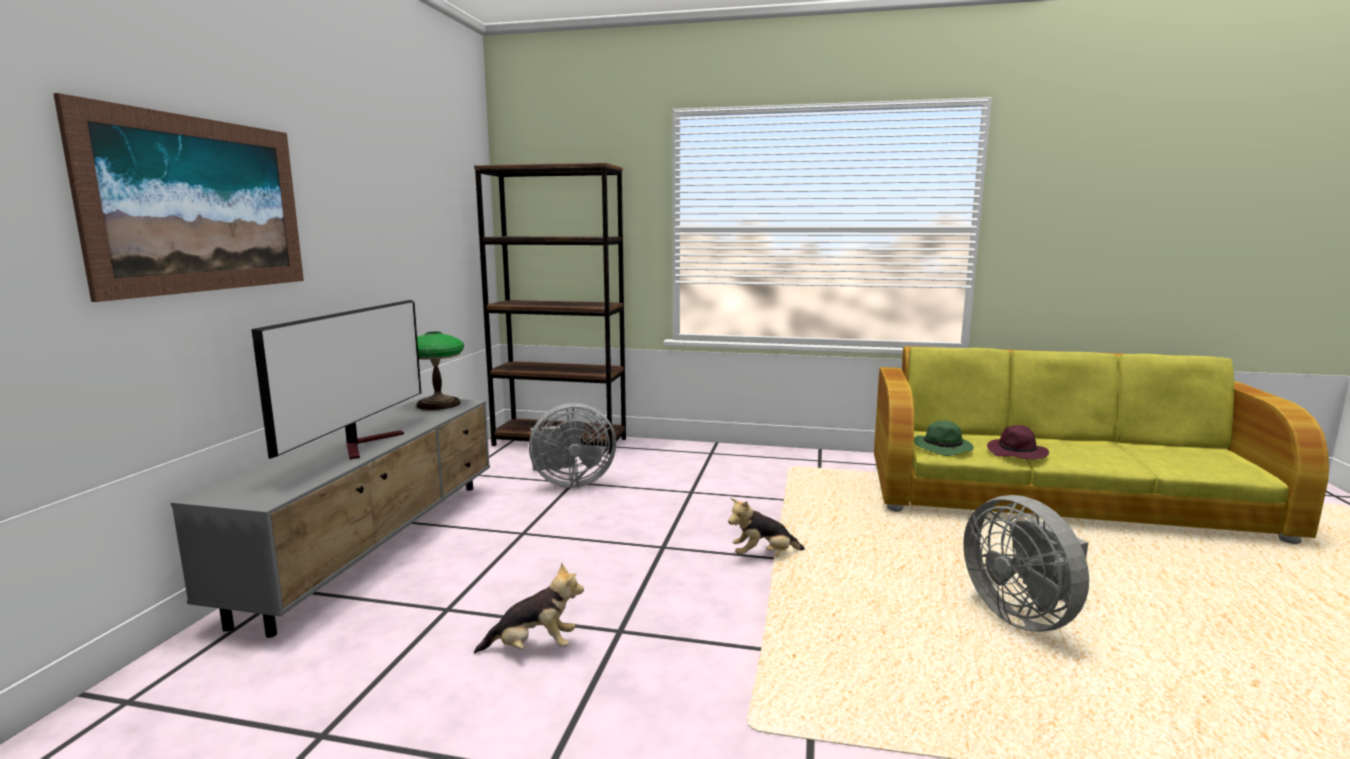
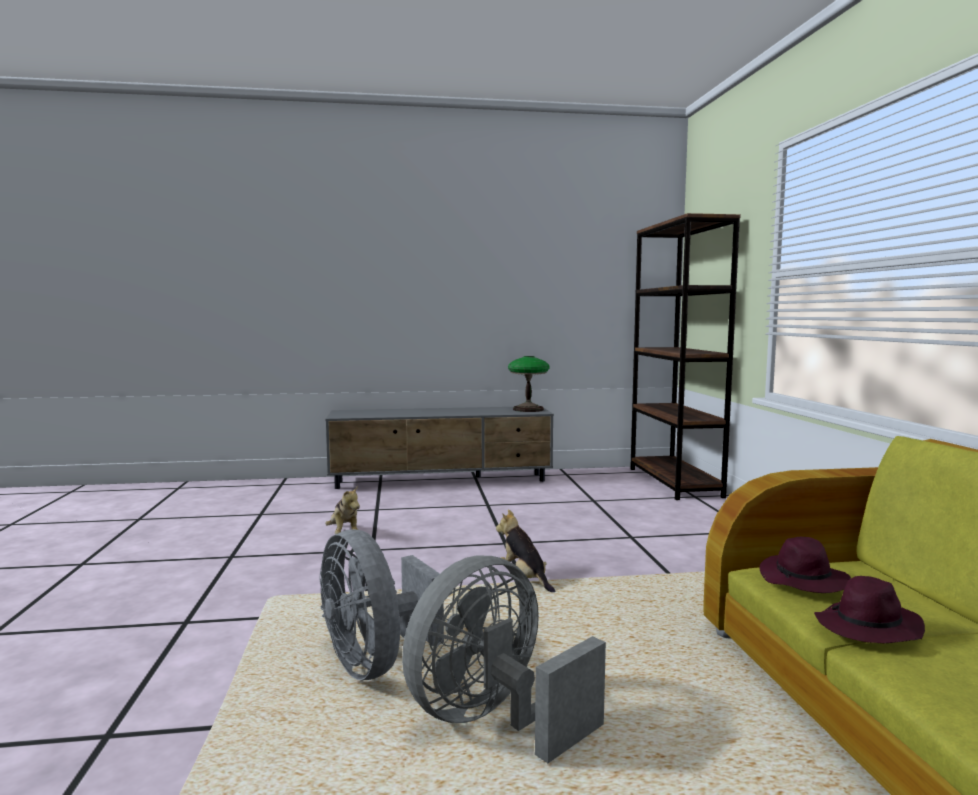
camera: 70 degrees right, 5 degrees down
(200, 205) = (376, 269): picture -> none
(365, 444) = (432, 413): television -> none
(570, 482) = (591, 500): grey fan -> grey fan (375, 663)
(943, 448) = (803, 580): green hat -> purple hat

